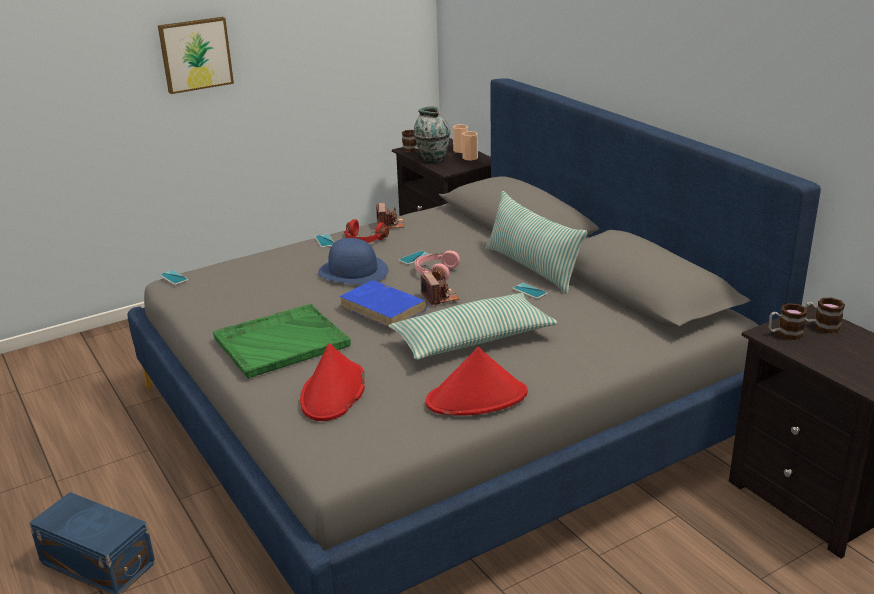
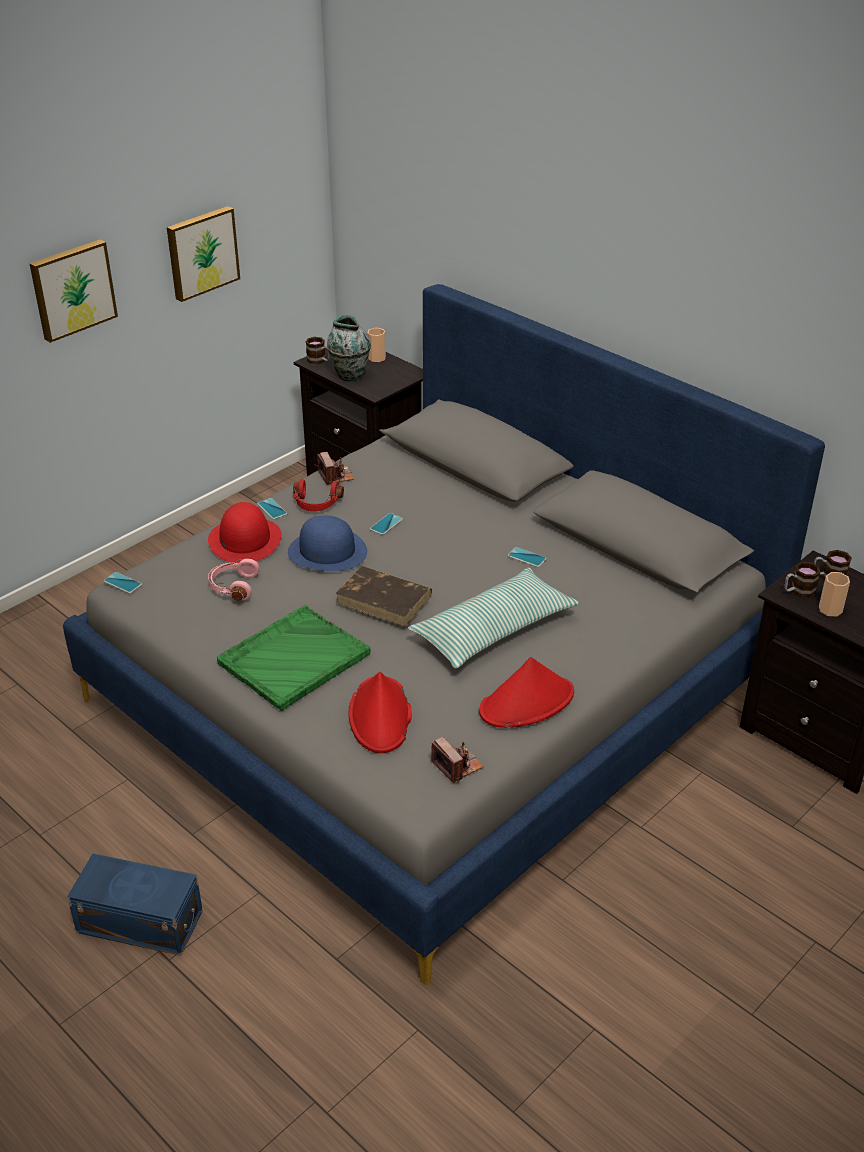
camera: 15 degrees left, 10 degrees up
(289, 258) = (245, 539): none -> red hat
(315, 44) = (201, 252): none -> picture
(384, 308) = (384, 599): blue book -> brown book
(435, 273) = (417, 543): pink headphones -> pink headphones (233, 586)
(440, 297) = (437, 578): camera -> camera (457, 766)
(470, 158) = (393, 370): cup -> cup (830, 609)
(532, 268) = (517, 524): pillow -> none

